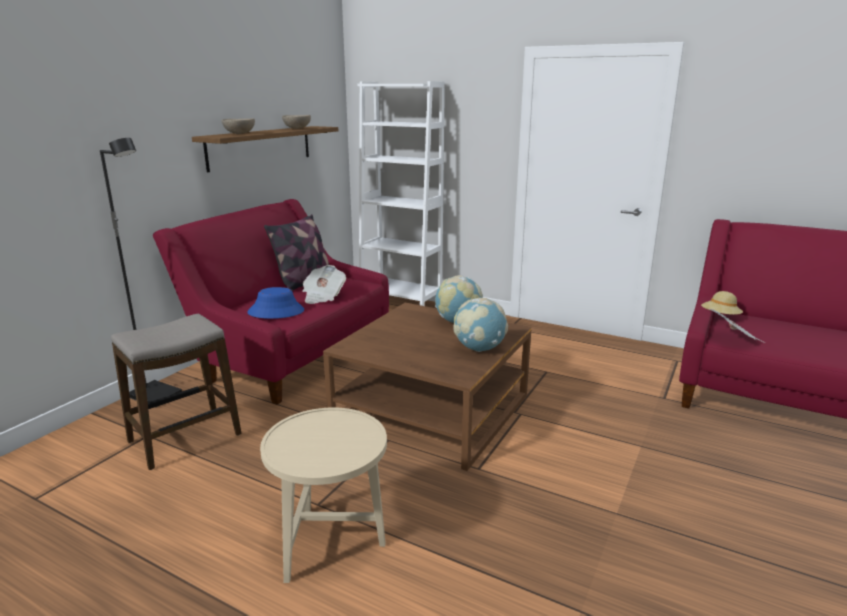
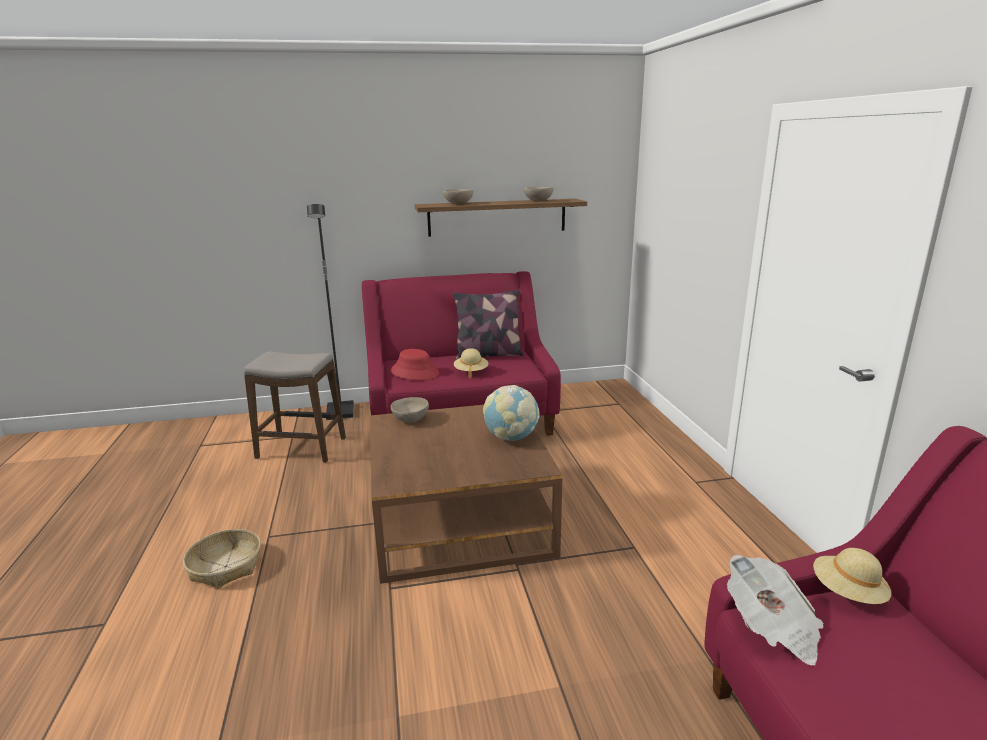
camera: 50 degrees right, 0 degrees up
(276, 311) = (415, 372): blue hat -> red hat
(323, 296) = (471, 372): newspaper -> beige hat
(331, 544) = (226, 566): beige side table -> basket
(363, 340) = (410, 419): none -> beige bowl
(400, 304) = (631, 410): white bookcase -> none
(479, 348) = (463, 470): globe -> none

